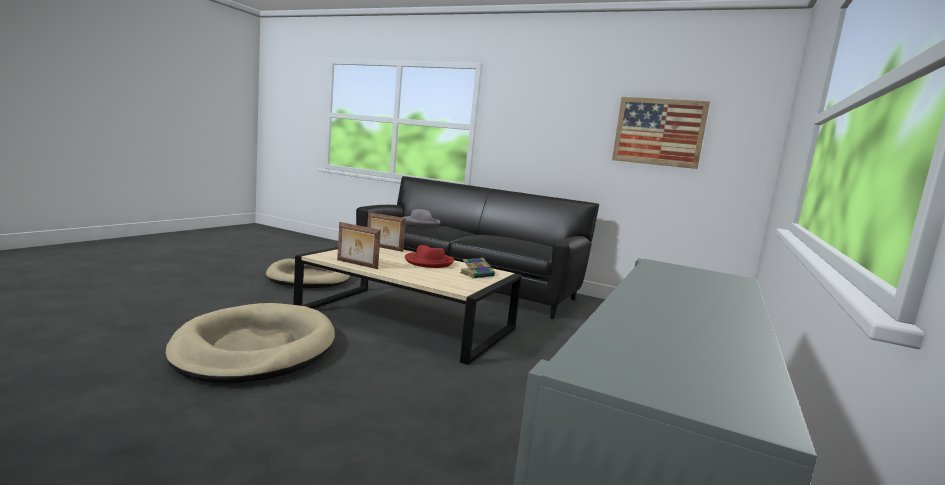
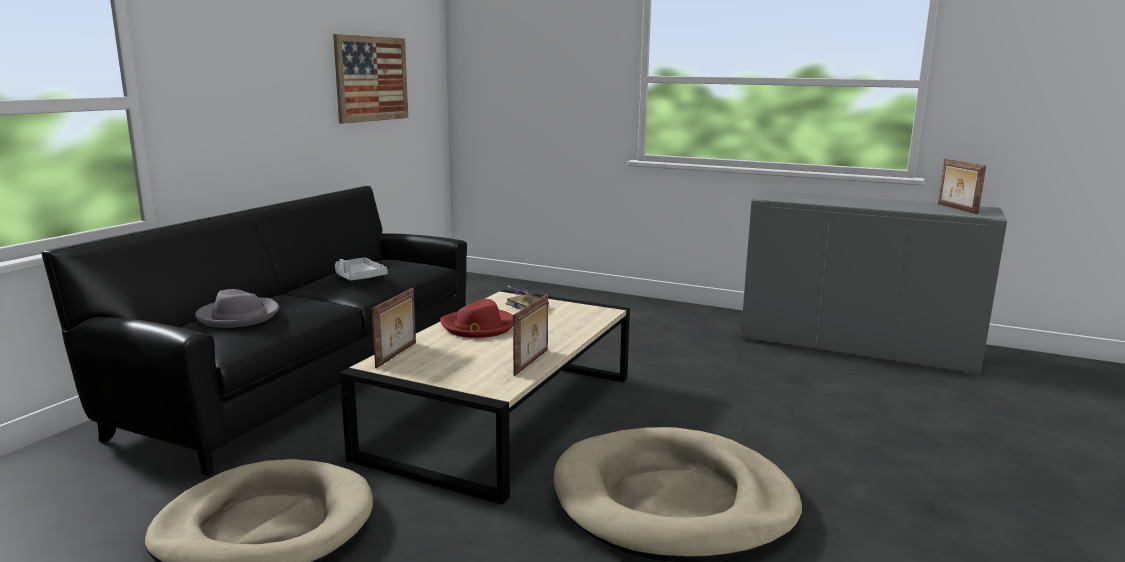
camera: 90 degrees left, 5 degrees up
(496, 238) = (358, 277): none -> grey tray
(685, 362) = (956, 209): none -> picture frame

